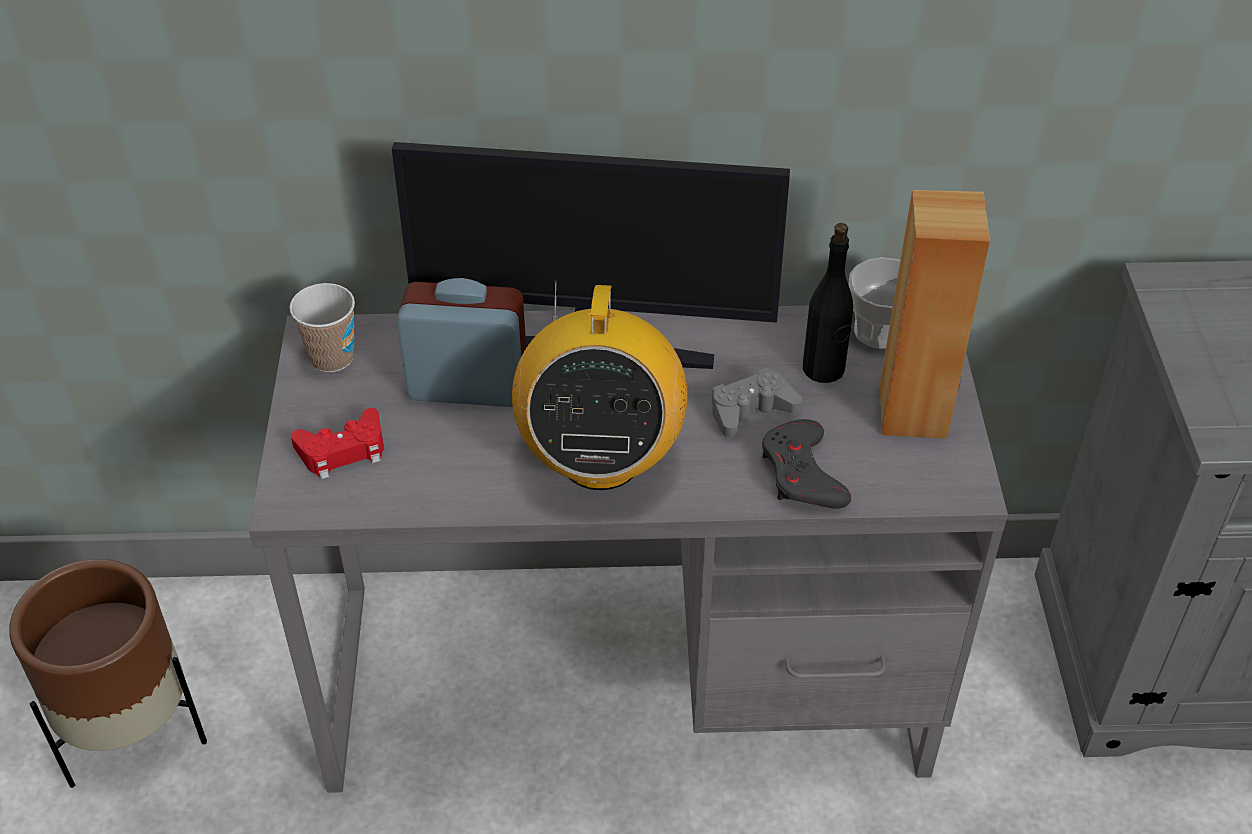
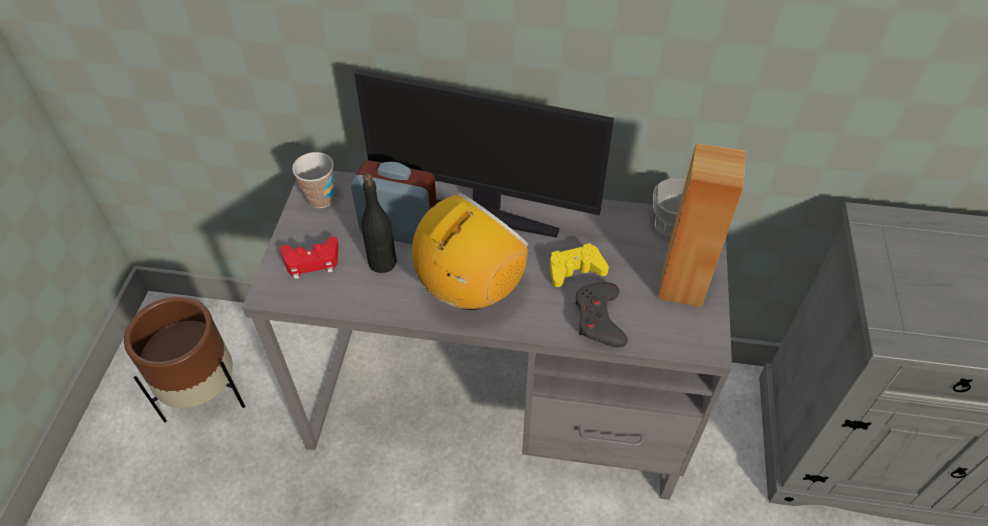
camera: 10 degrees right, 5 degrees up
(600, 459) = (470, 289): radio -> radio turned 150 degrees counterclockwise
(751, 410) = (575, 269): grey game controller -> yellow game controller
(823, 369) = (629, 247): black bottle -> black bottle (382, 262)

